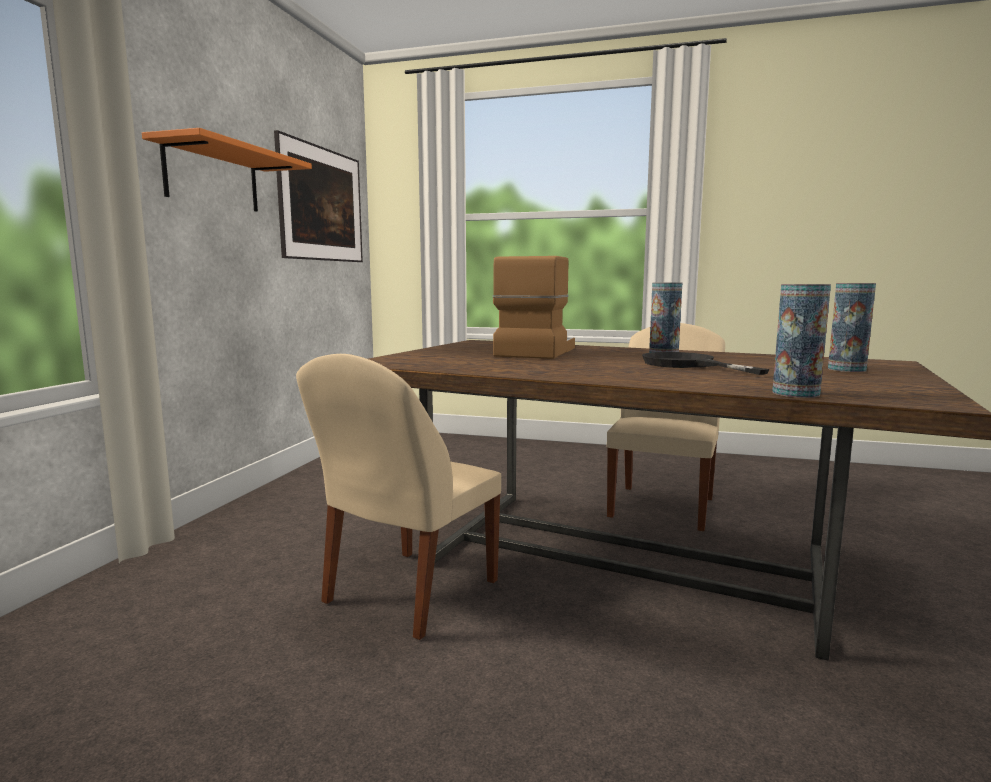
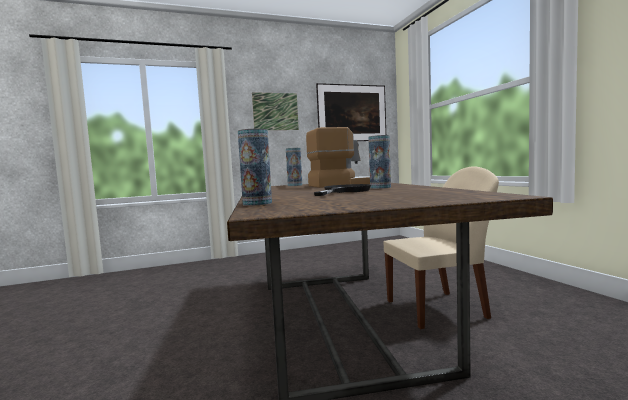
camera: 55 degrees right, 5 degrees down
(212, 178) = (275, 111): orange shelf -> picture
(408, 594) = (240, 294): beige chair -> none
(847, 369) = (409, 197): vase -> vase (295, 185)

